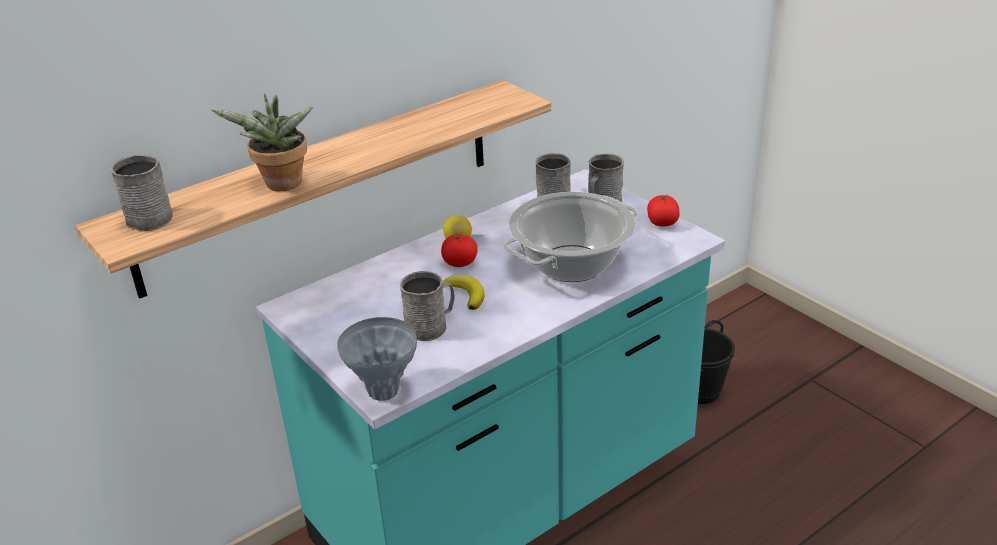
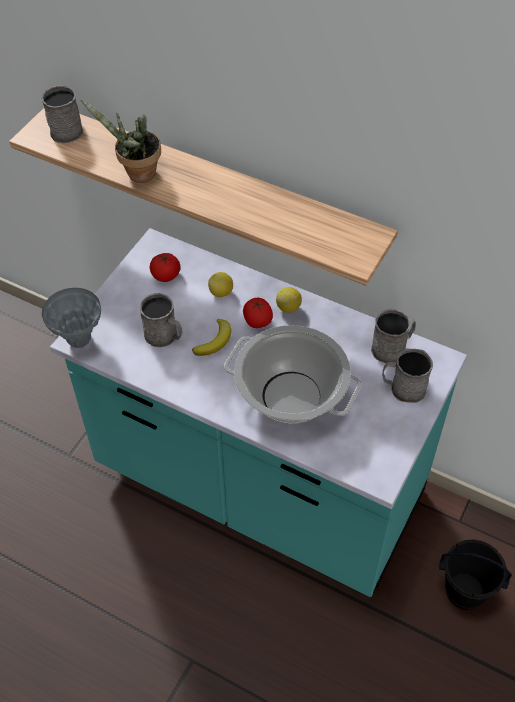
camera: 65 degrees right, 20 degrees up
(402, 276) = (221, 292): none -> lemon
(662, 223) = (395, 445): tomato -> tomato (166, 275)

